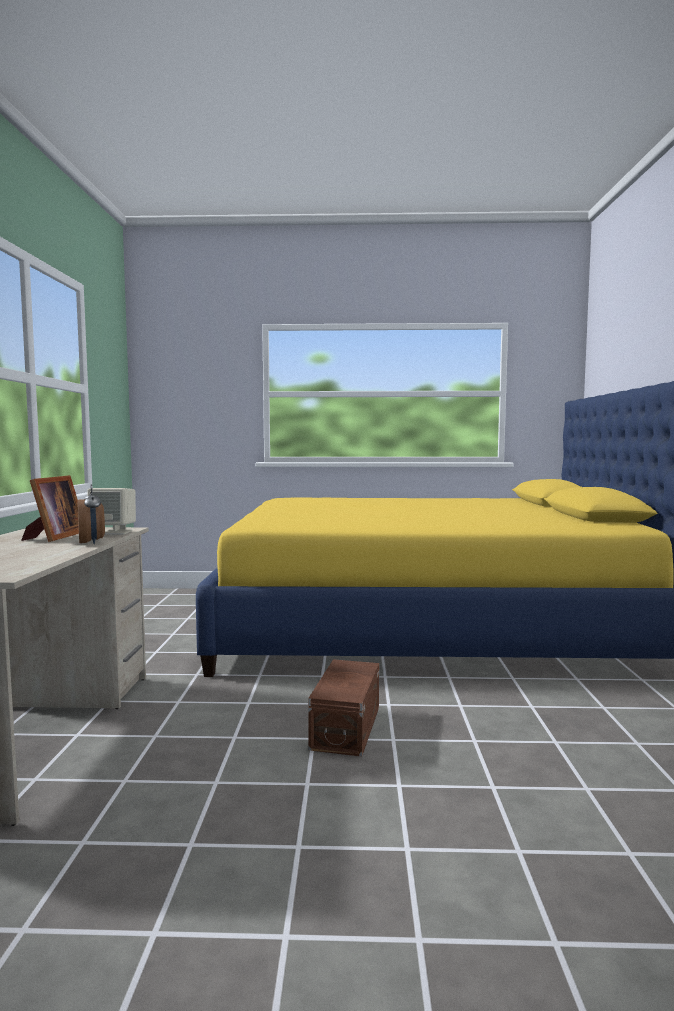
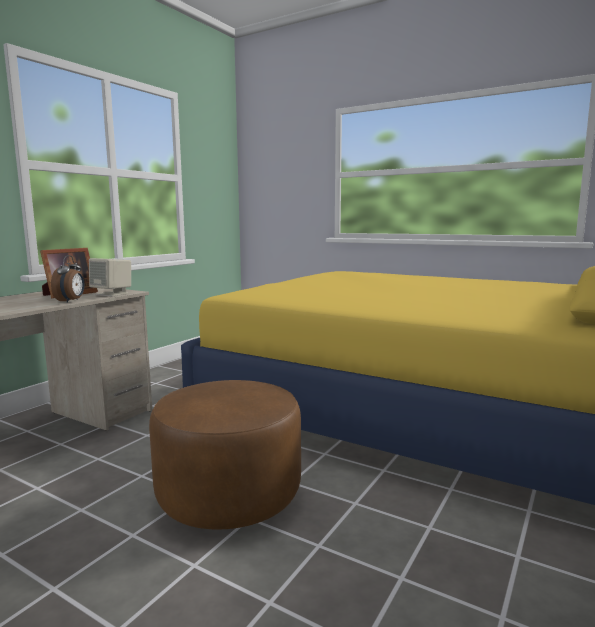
camera: 30 degrees right, 5 degrees up
(348, 727) = (229, 493): brown storage box -> brown ottoman

